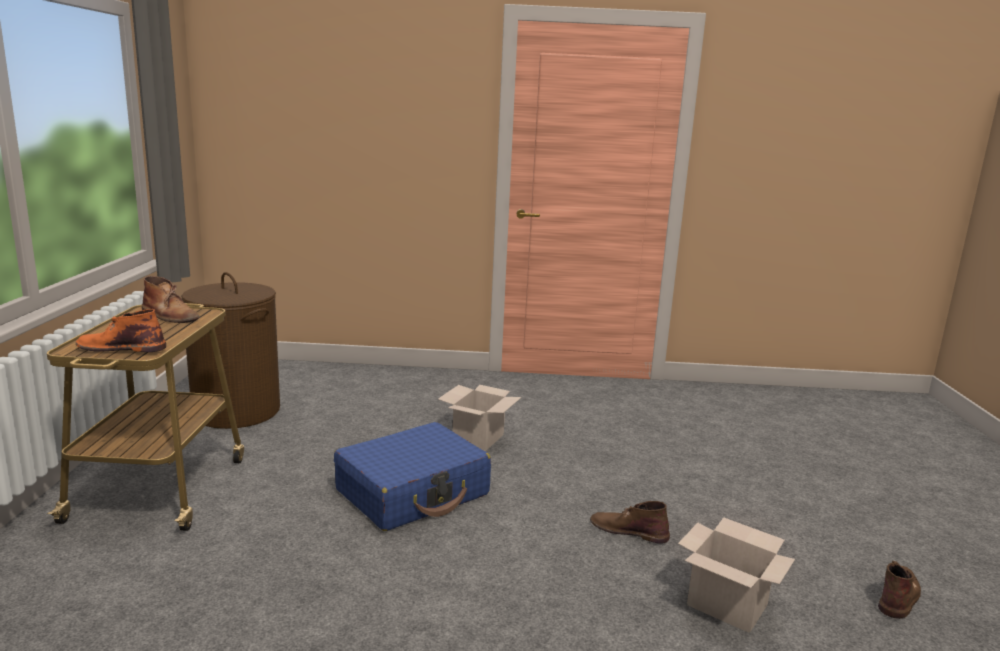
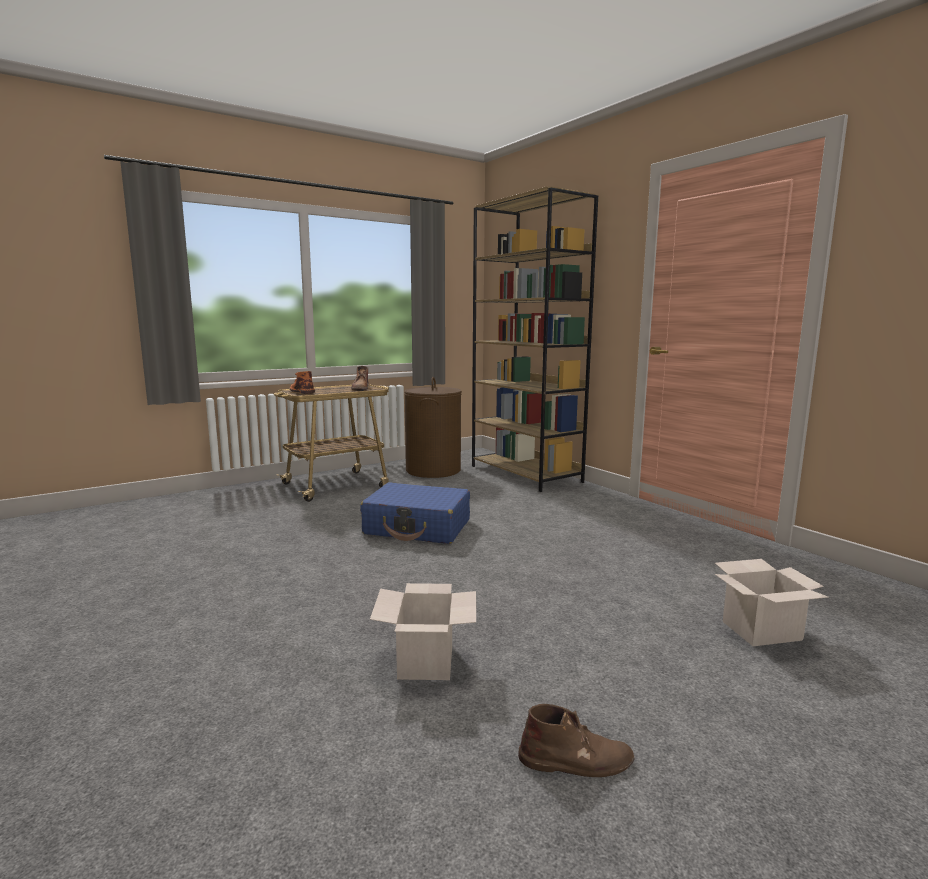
camera: 55 degrees right, 5 degrees down
(352, 378) = (526, 474): none -> brown bookcase
(478, 438) = (520, 521): cardboard box -> cardboard box (762, 630)
(628, 530) = (479, 597): brown boot -> none

